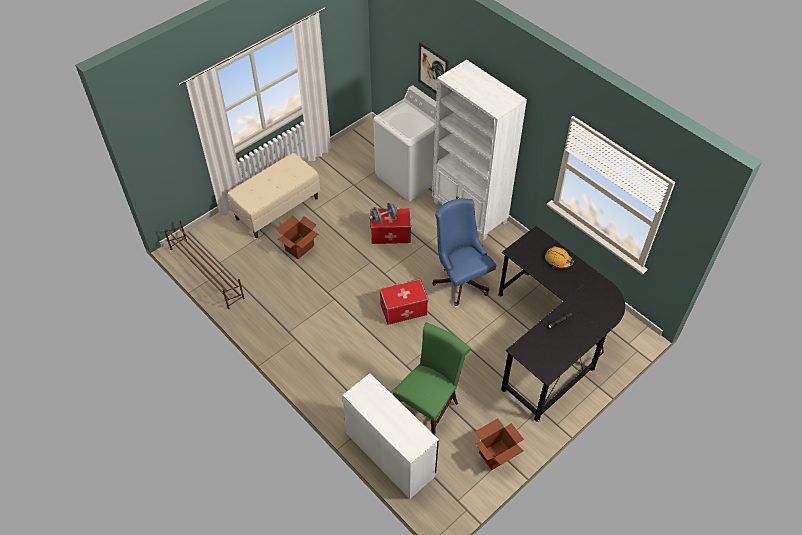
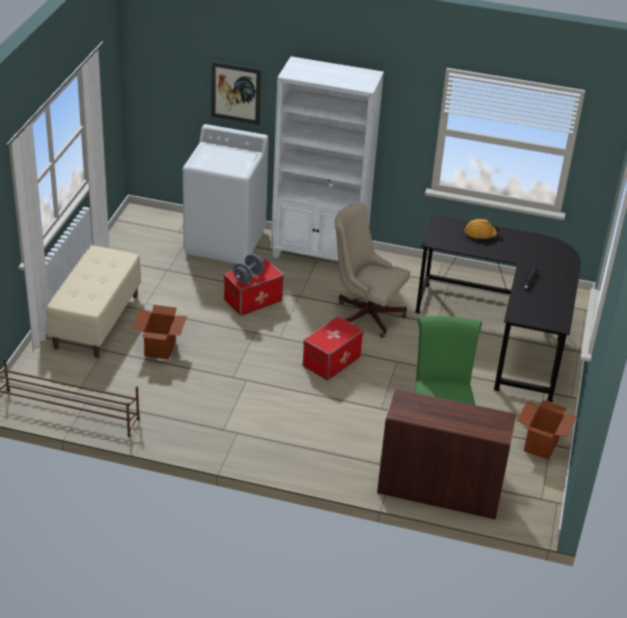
camera: 35 degrees left, 15 degrees down
(390, 453) = (439, 490): white desk -> brown desk
(460, 279) = (365, 314): blue office chair -> beige office chair

